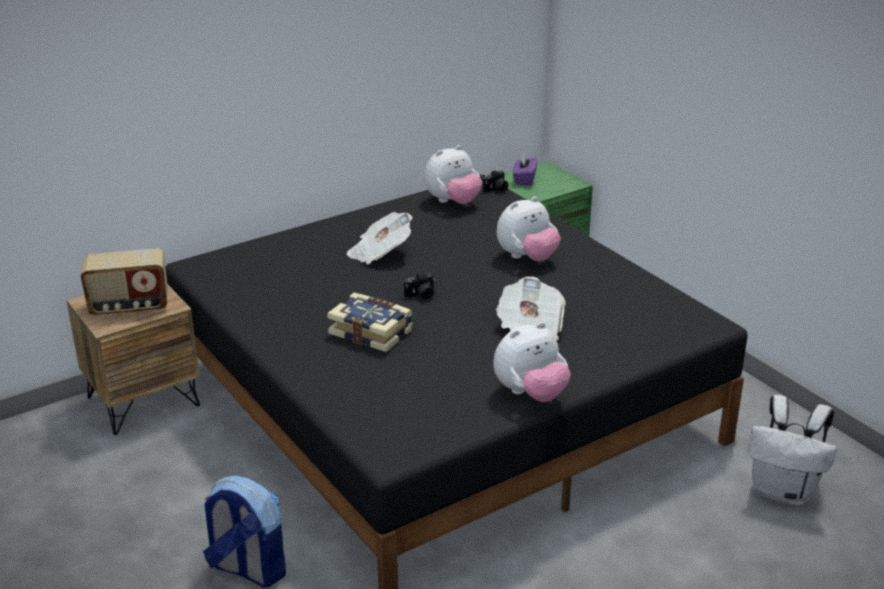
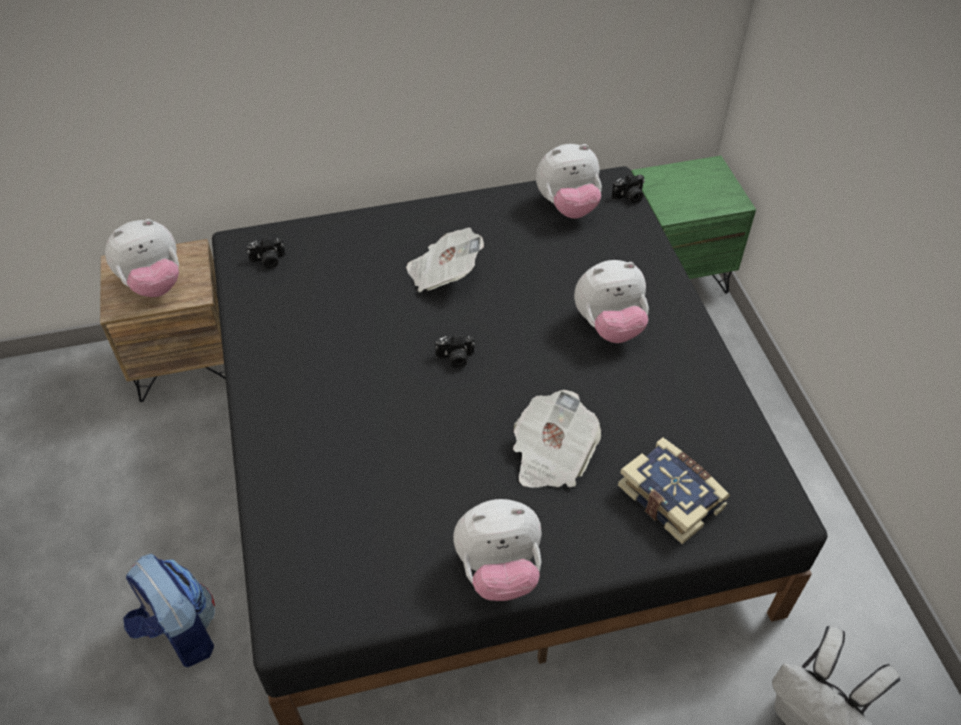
camera: 20 degrees right, 20 degrees up
(129, 307) = (154, 284): radio -> plush toy
(227, 271) = (268, 261): none -> camera
(371, 332) = (371, 405): book -> book (672, 496)
(524, 180) = (676, 181): purple tissue box -> none

